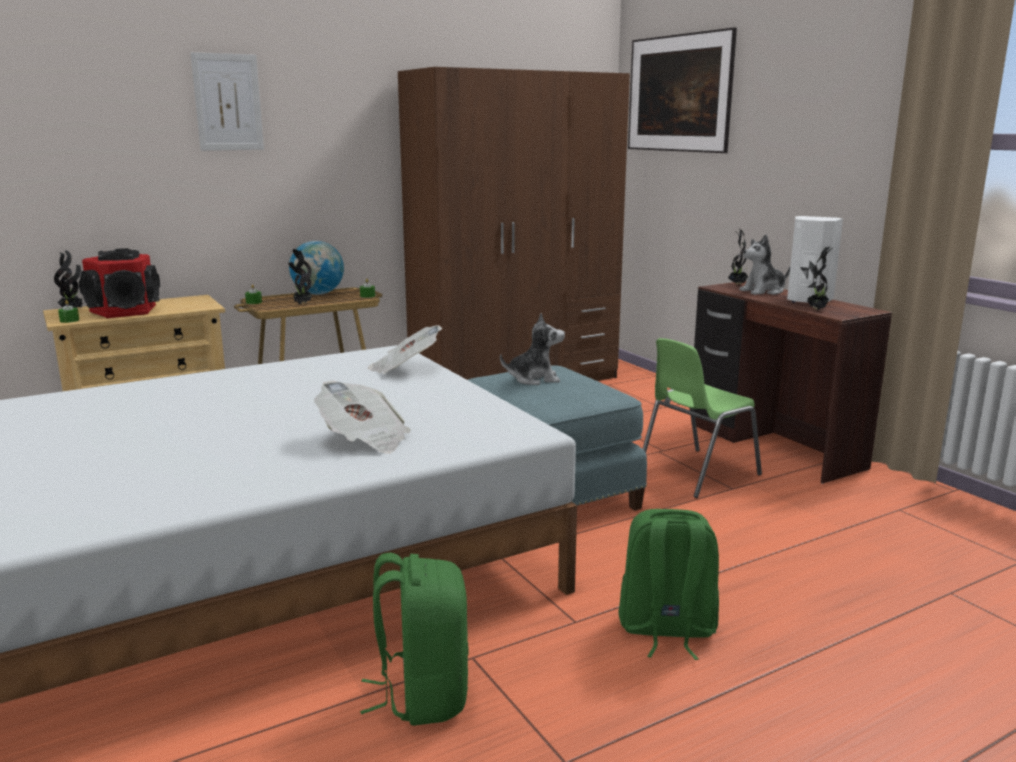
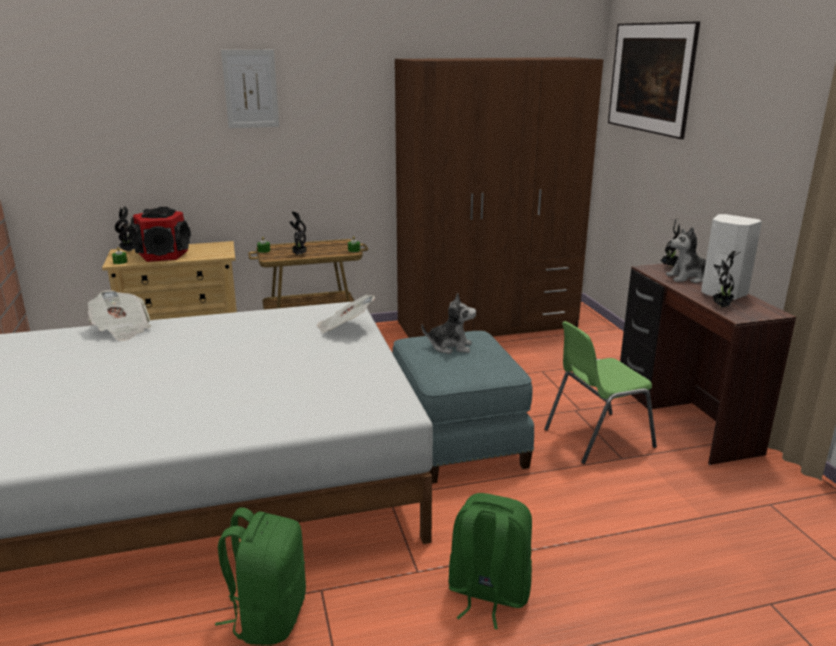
camera: 15 degrees right, 5 degrees up
(318, 294) = (318, 245): globe -> none
(364, 440) = (266, 402): newspaper -> newspaper (122, 330)

